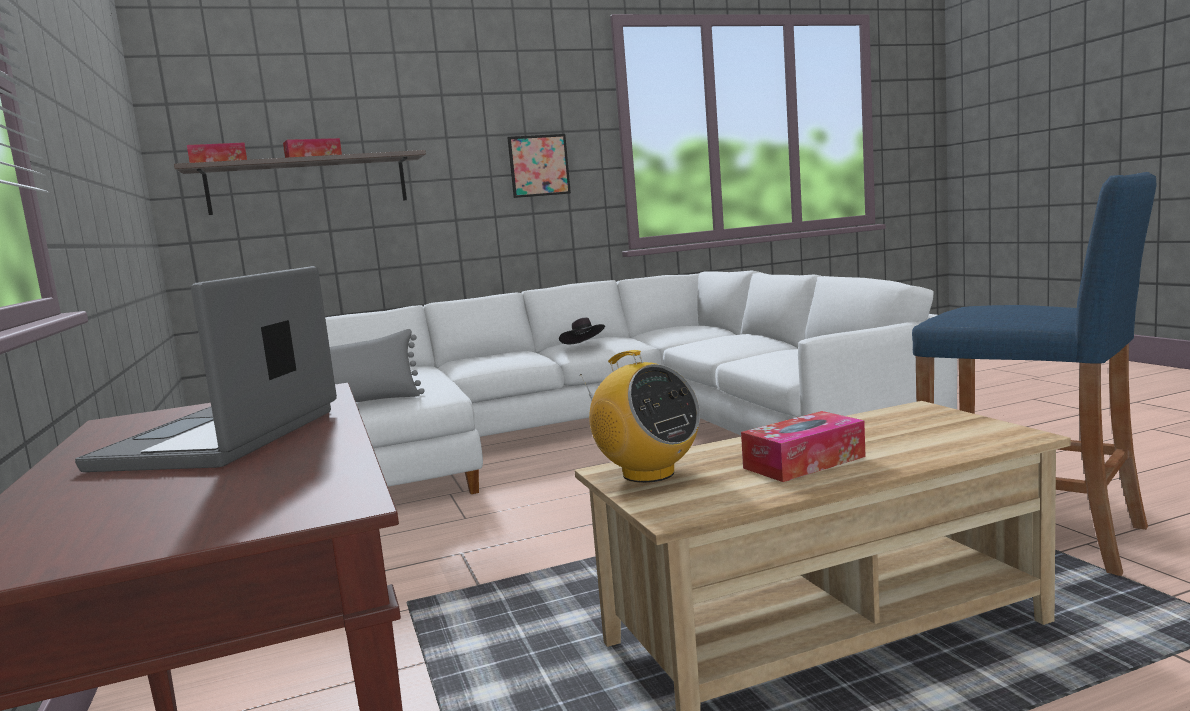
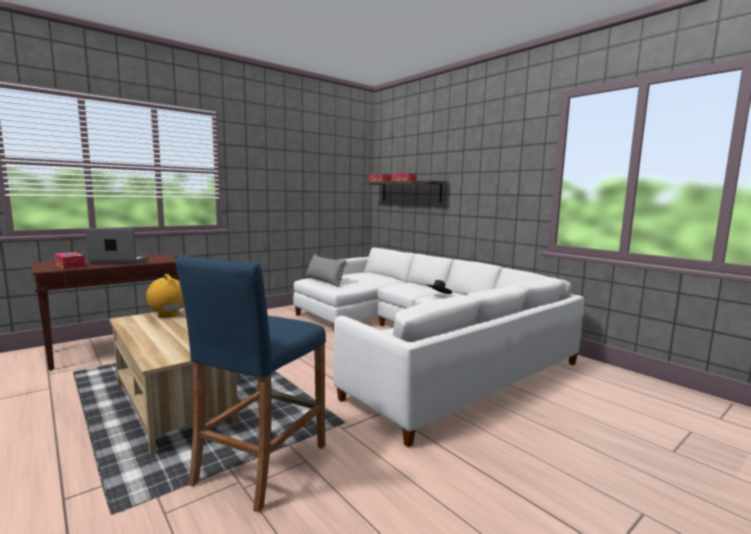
camera: 70 degrees right, 0 degrees up
(539, 165) = (501, 190): picture -> none
(647, 473) = (168, 315): radio -> radio turned 105 degrees clockwise
(804, 462) = (157, 331): tissue box -> tissue box (70, 265)

